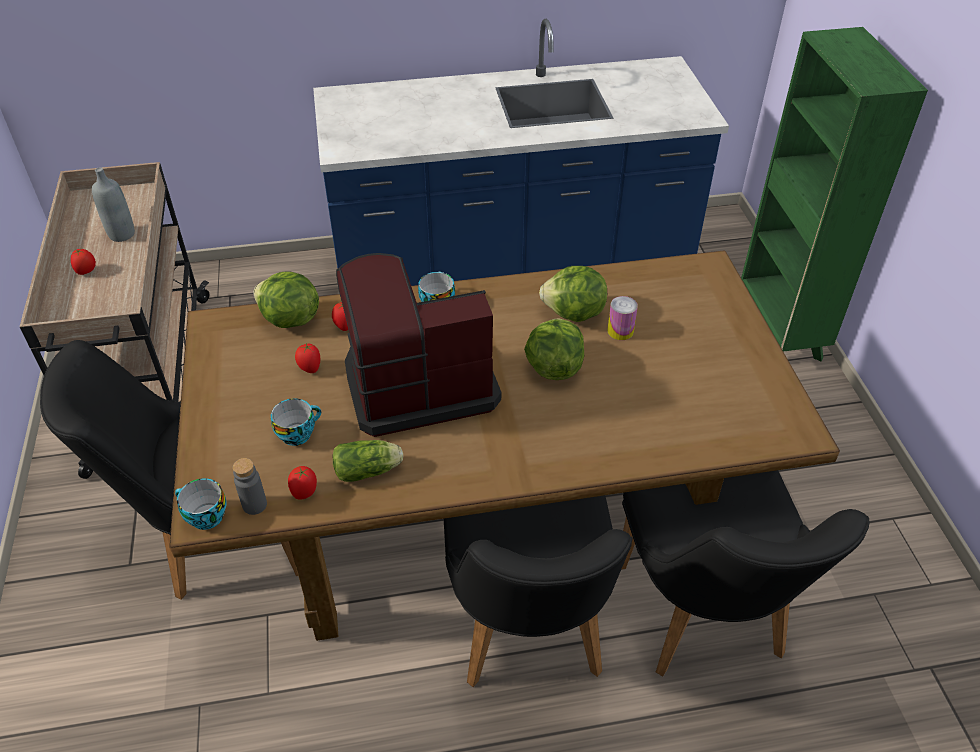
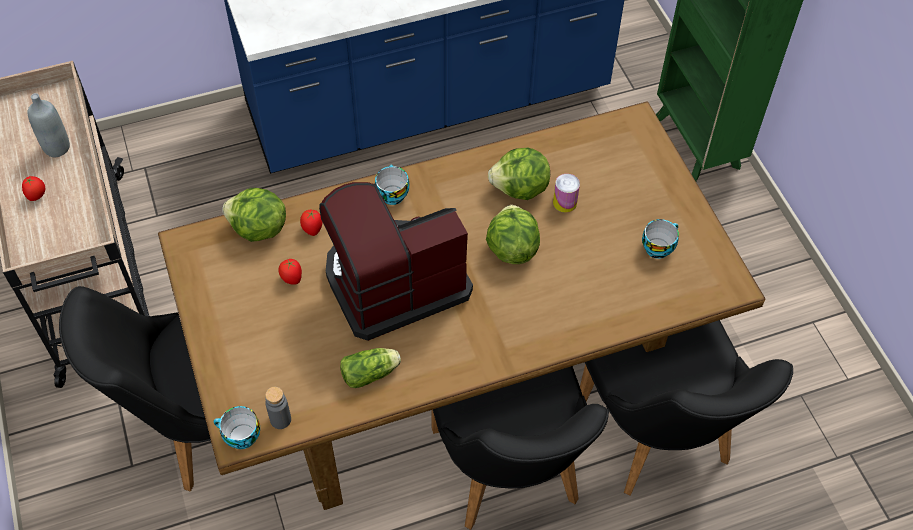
camera: 10 degrees left, 10 degrees up
(298, 433) = (299, 346): cup -> cup (658, 247)
(305, 492) = (321, 401): tomato -> none

